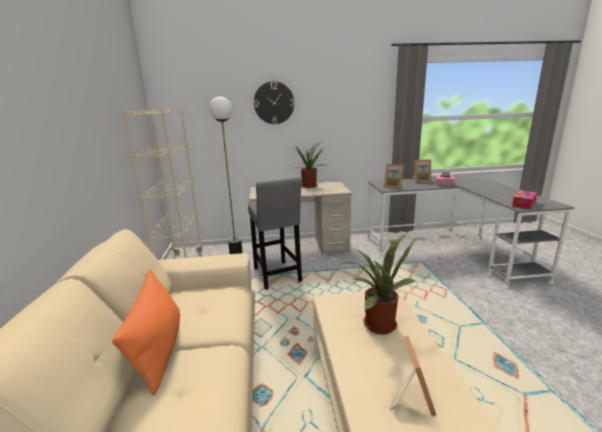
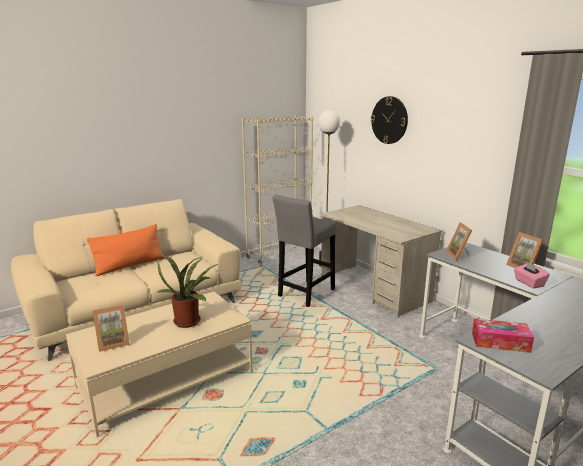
camera: 60 degrees right, 0 degrees up
(309, 185) = (397, 222): potted plant -> none

